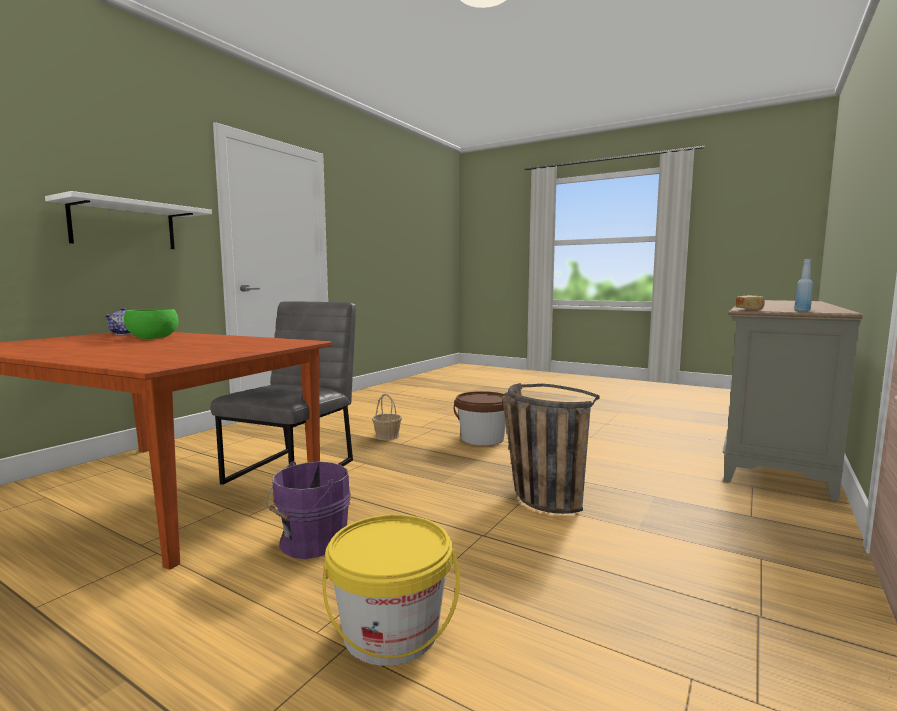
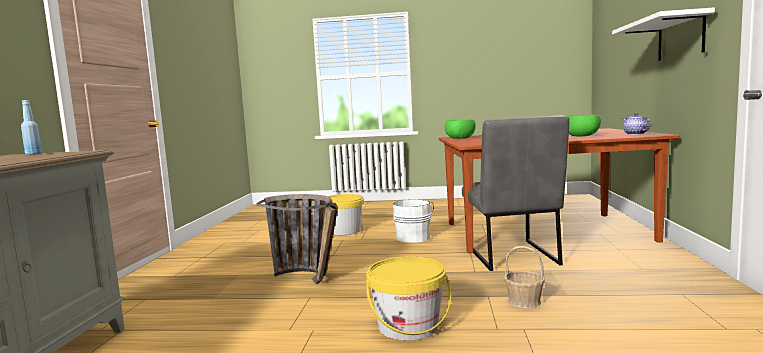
camera: 155 degrees right, 0 degrees up
(192, 357) = (460, 138): none -> green bowl
(310, 542) = (414, 237): purple bucket -> white bucket
(482, 439) = (408, 327): brown bucket -> yellow bucket
(750, 309) = (79, 152): bread -> none

